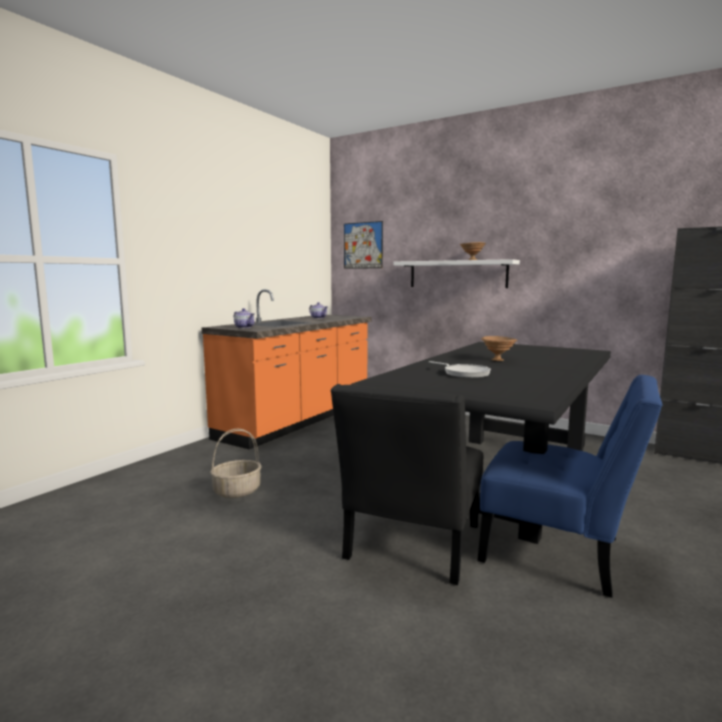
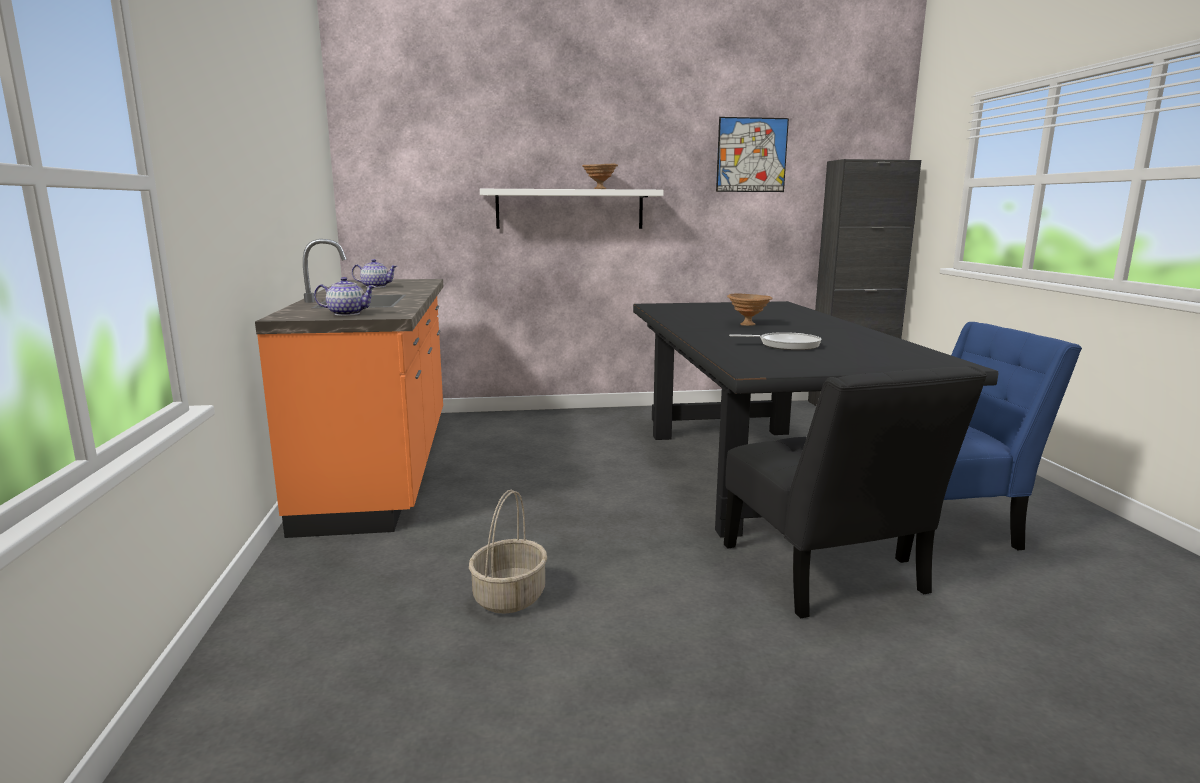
camera: 40 degrees left, 5 degrees up
(363, 245) = (401, 159): picture -> picture (751, 155)

